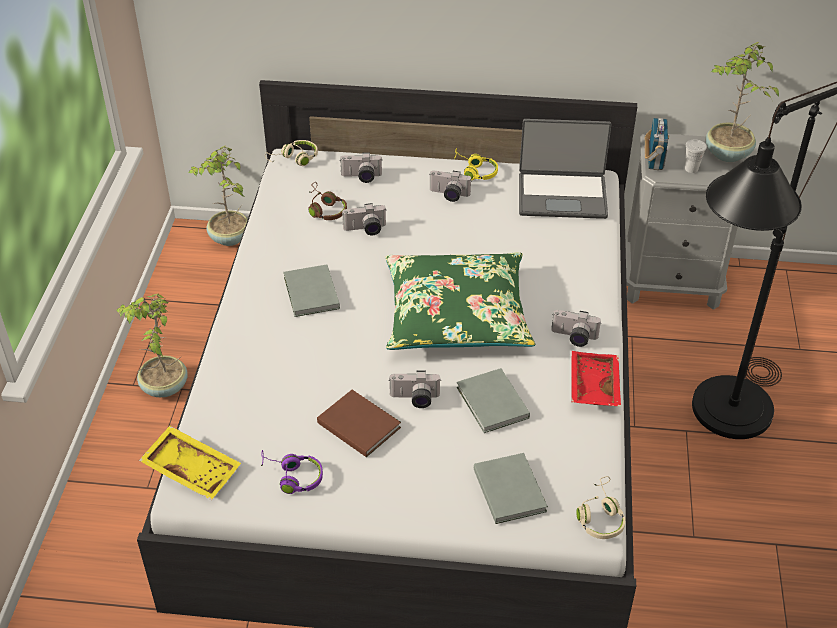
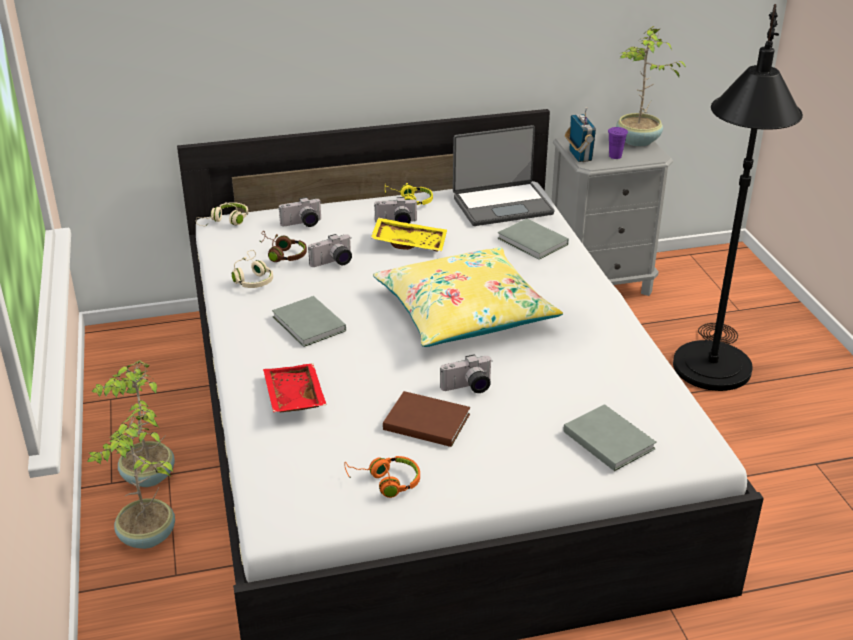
camera: 20 degrees left, 10 degrees down
(193, 469) = (273, 501): yellow tray -> yellow tray (409, 243)
(229, 239) = (153, 332): potted plant -> potted plant (147, 538)
(292, 477) = (385, 482): purple headphones -> orange headphones
(456, 315) = (464, 313): green pillow -> yellow pillow
(492, 404) = (545, 375): grey book -> grey book (533, 242)
(573, 338) = (585, 308): camera -> none
(592, 386) = (627, 341): red tray -> red tray (292, 397)
(599, 516) = (704, 440): beige headphones -> beige headphones (252, 278)
(691, 169) = (615, 156): white cup -> purple cup

